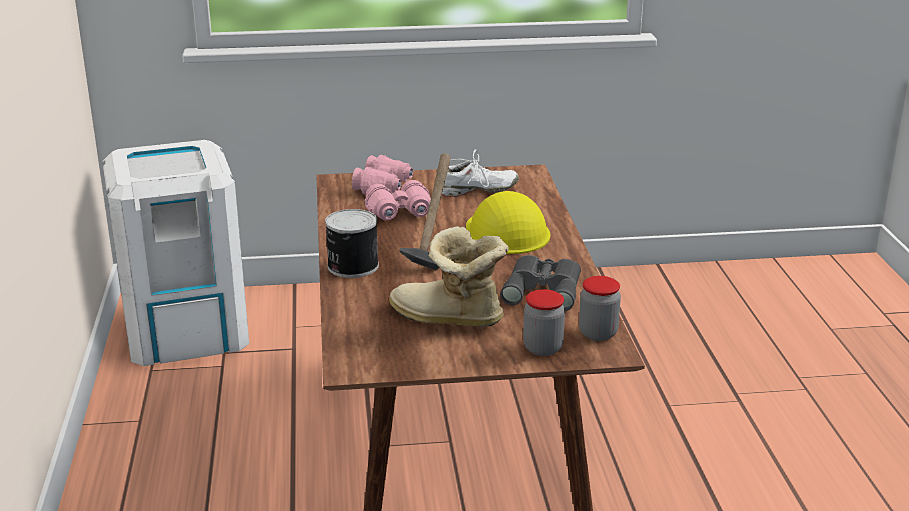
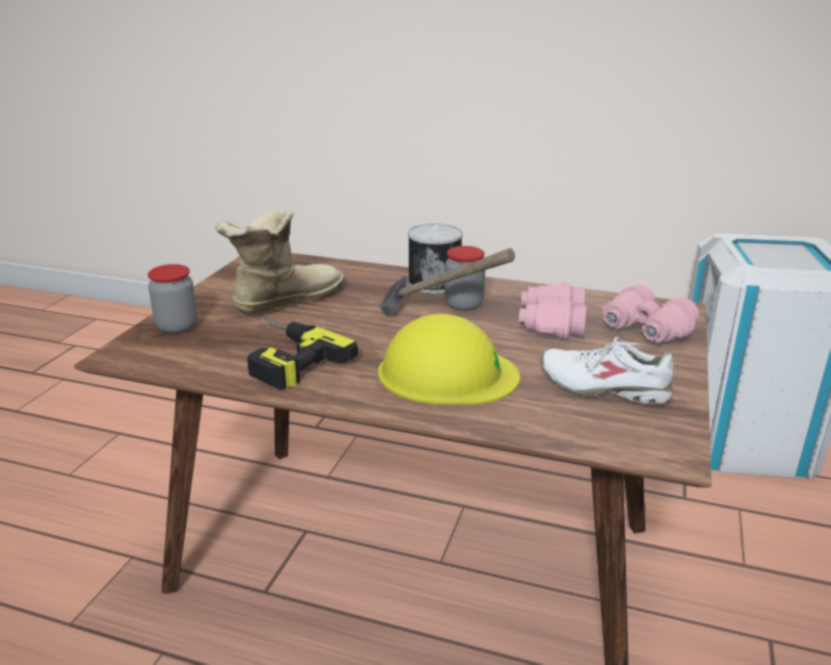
camera: 115 degrees right, 0 degrees up
(477, 190) = (604, 387): white shoe -> white shoe turned 105 degrees clockwise
(544, 288) = (281, 357): grey binoculars -> power drill
(598, 333) = (158, 359): jar -> jar (464, 304)

